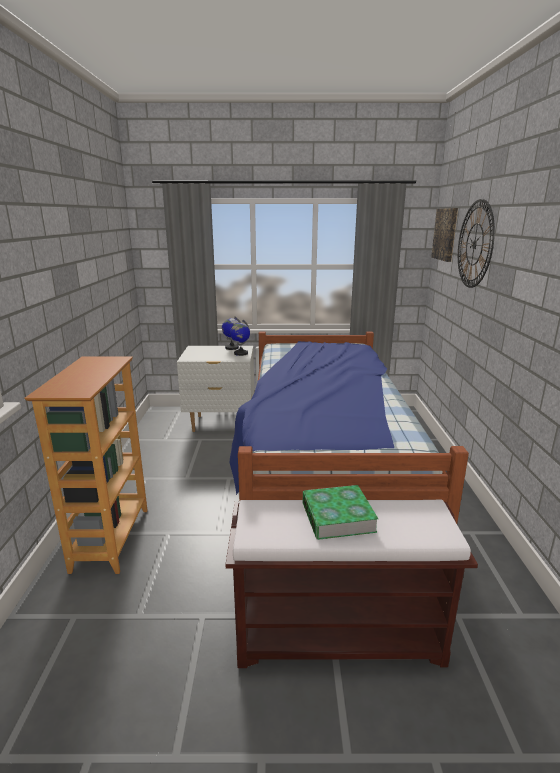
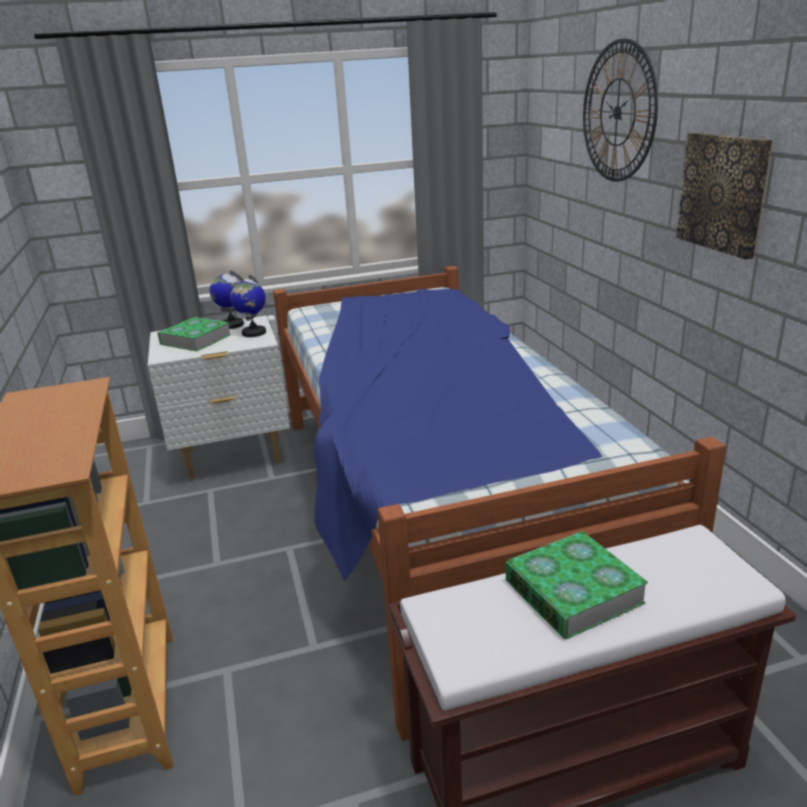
camera: 15 degrees left, 5 degrees up
(208, 352) = (196, 339): none -> book
(446, 234) = (554, 98): picture -> picture (723, 193)

